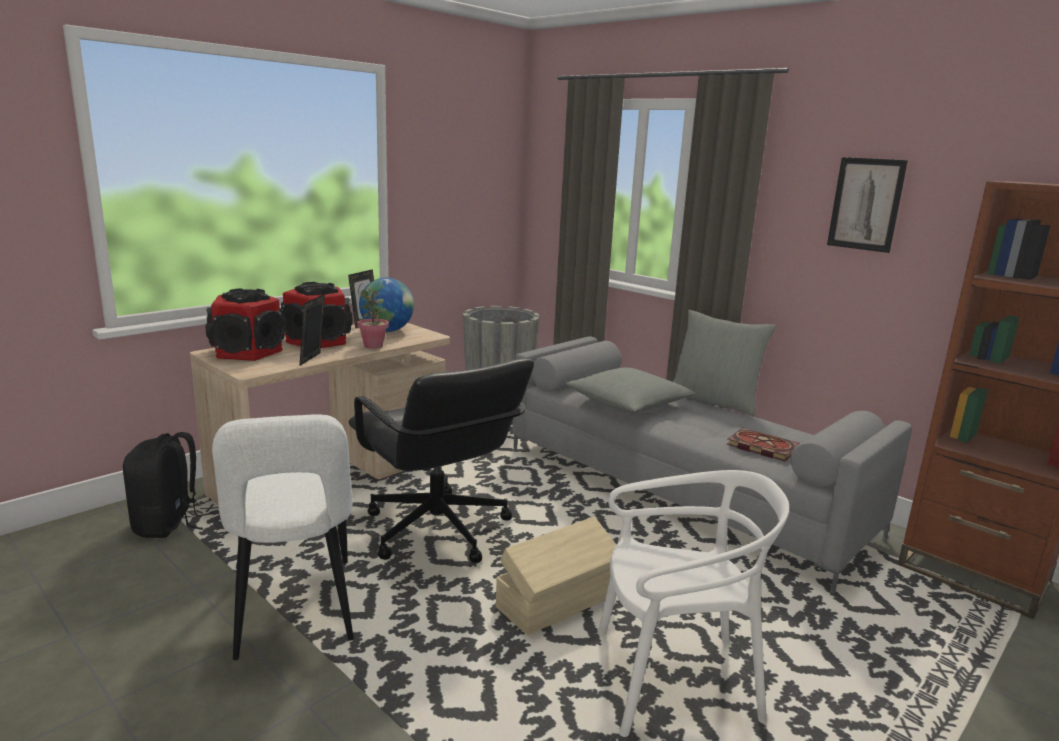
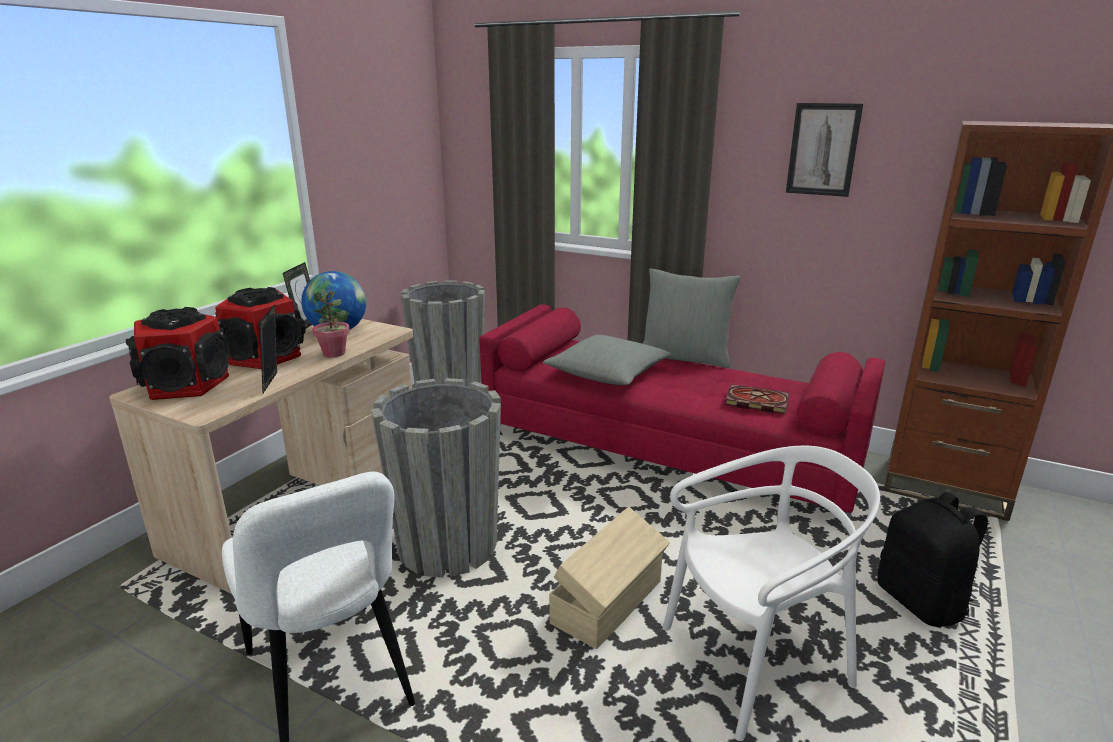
camera: 15 degrees left, 5 degrees up
(168, 524) = (123, 607): black backpack -> black backpack (922, 602)
(437, 530) = (447, 546): black office chair -> grey planter
(682, 491) = (667, 451): grey sofa -> red sofa

